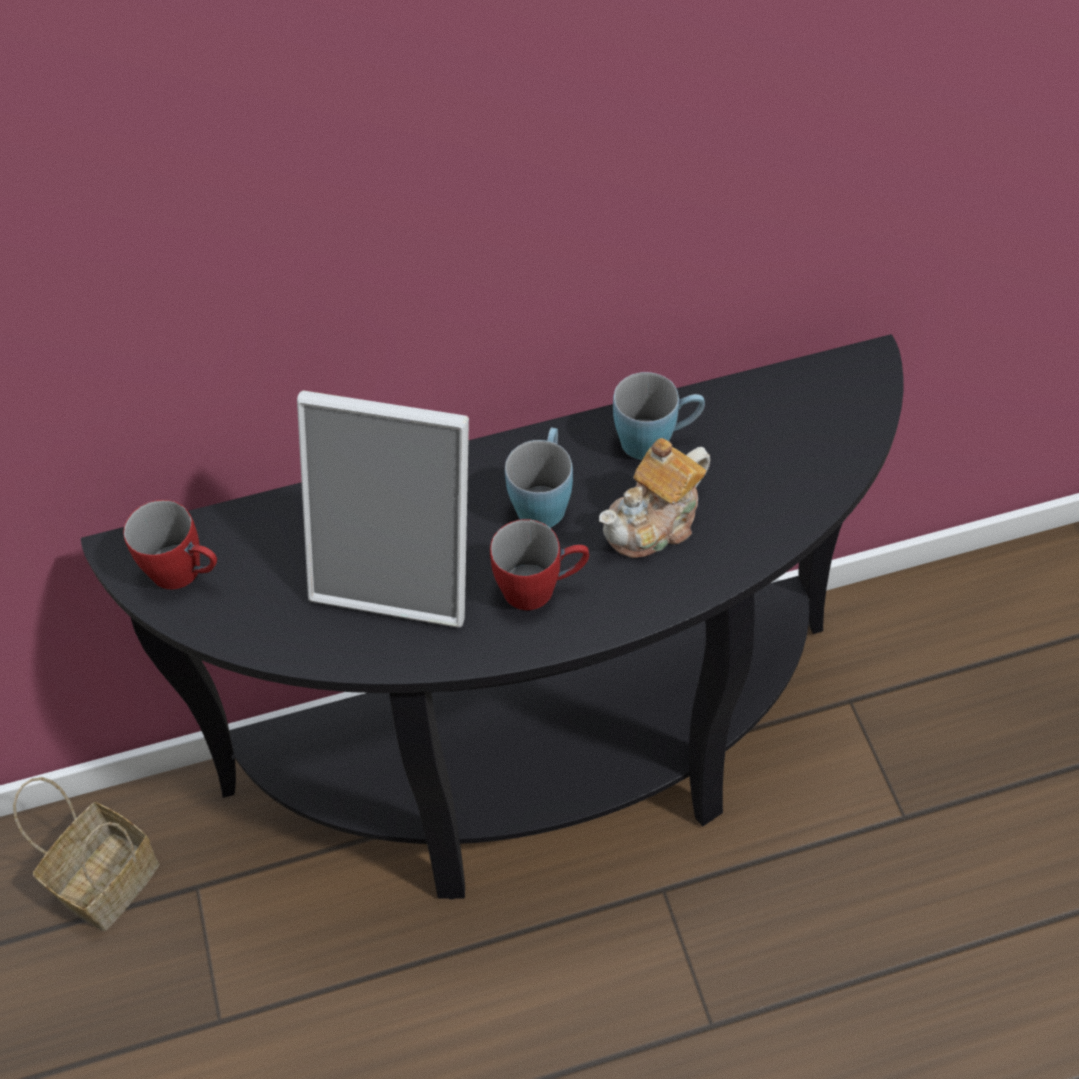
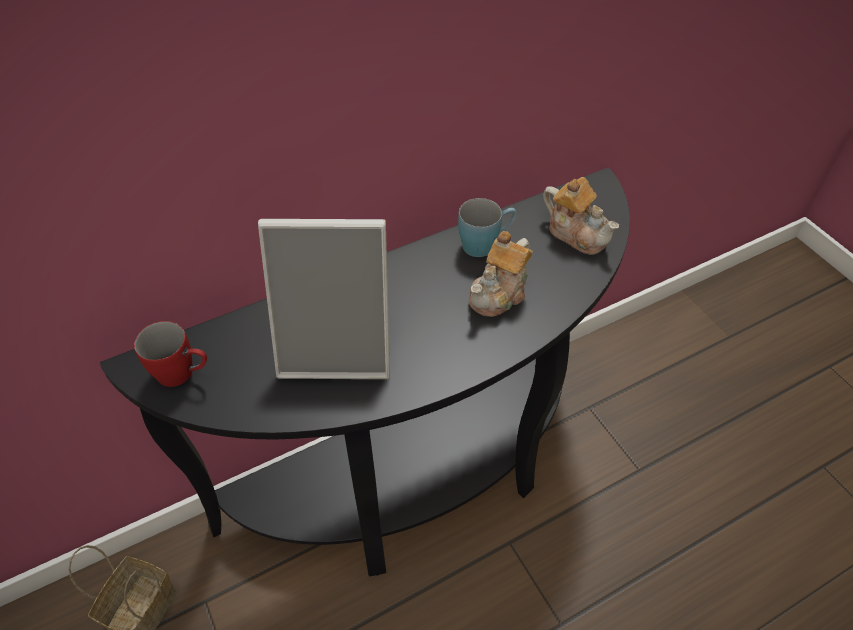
camera: 15 degrees left, 5 degrees down
(541, 587) = (436, 344): red mug -> none
(544, 498) = (422, 289): blue mug -> none
(803, 442) = (576, 233): none -> teapot

